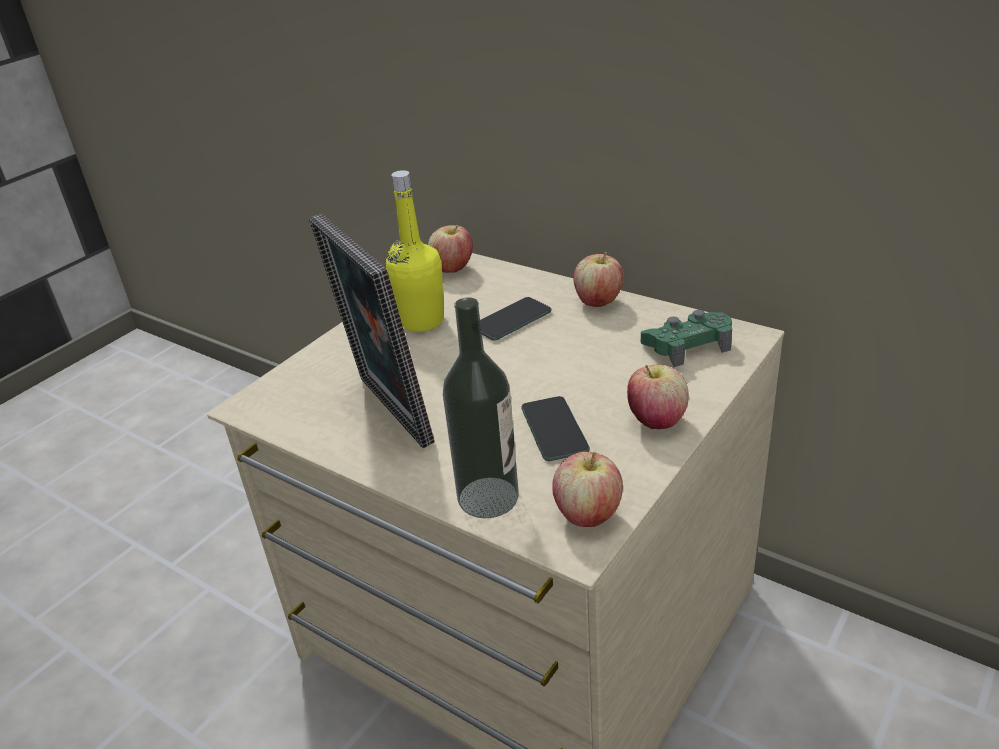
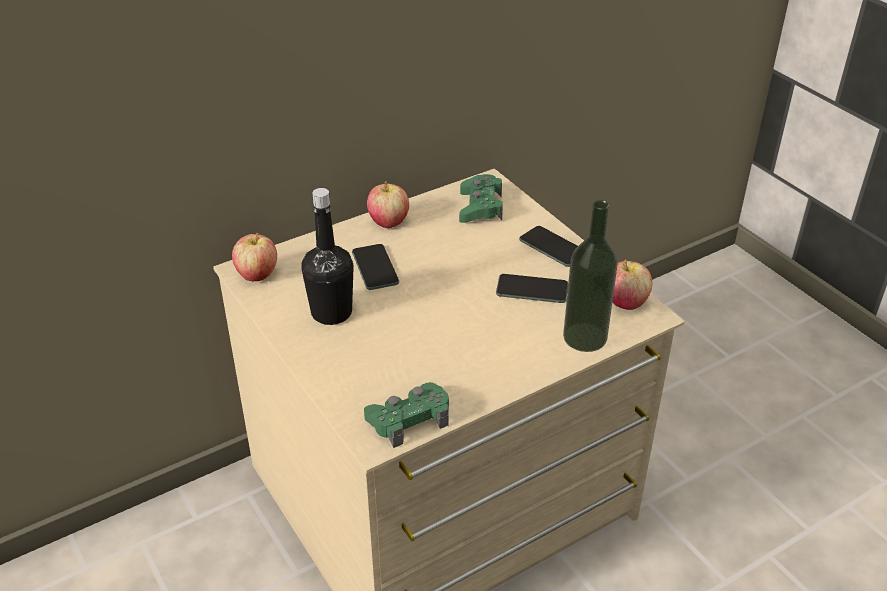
camera: 70 degrees left, 5 degrees up
(283, 414) = (409, 419): none -> green game controller
(387, 413) = (452, 361): picture frame -> none
(422, 321) = (331, 313): yellow bottle -> black bottle
(656, 420) = (552, 247): apple -> phone

